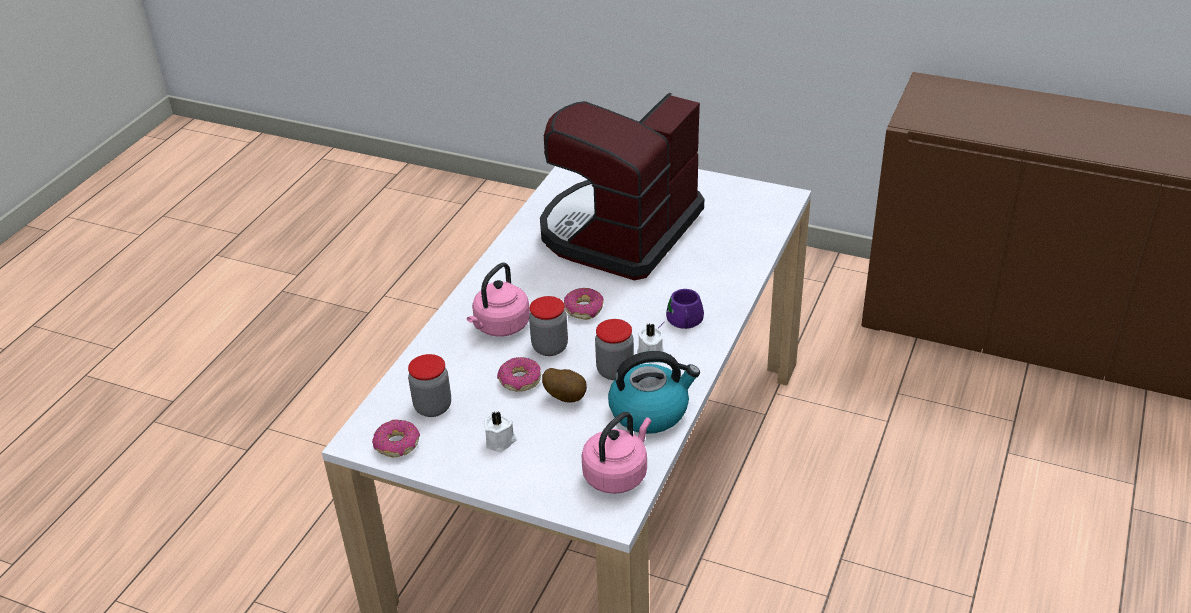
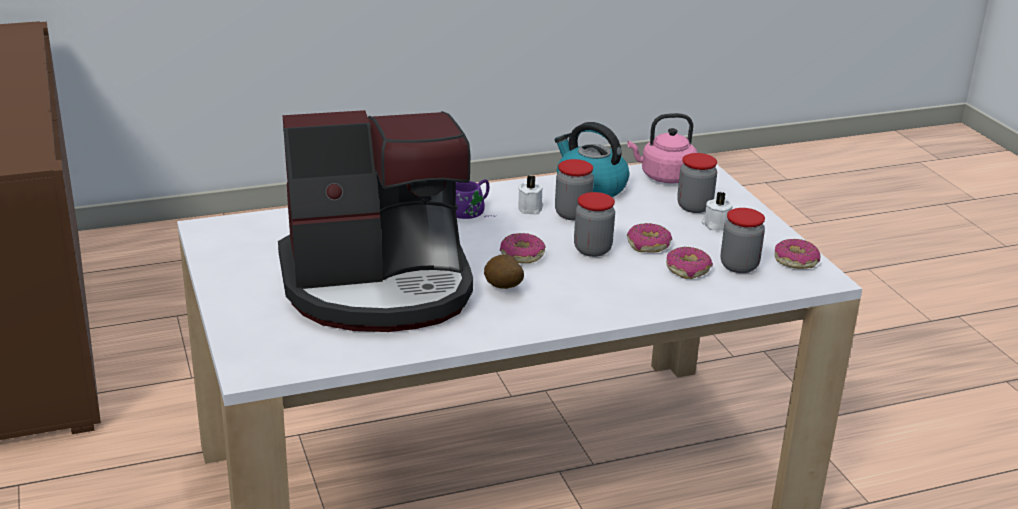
camera: 135 degrees left, 10 degrees down
(464, 376) = (688, 269): none -> donut
(500, 327) = (607, 282): pink kettle -> none
(543, 451) = (694, 207): none -> jar
(566, 397) = (631, 220): potato -> potato (502, 288)

